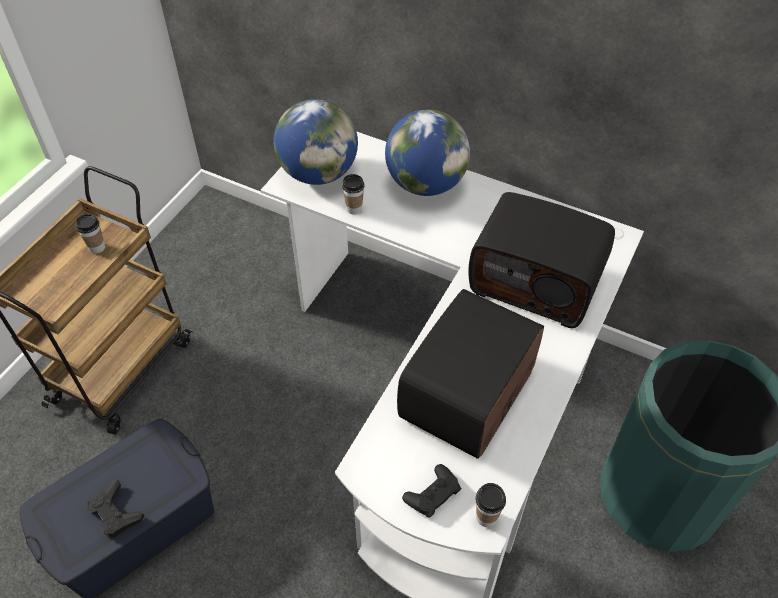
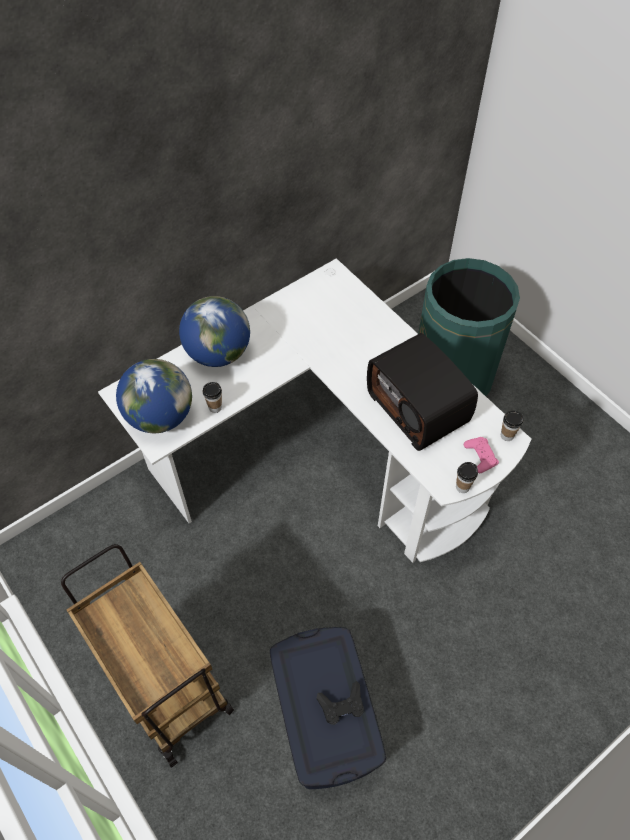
camera: 65 degrees left, 5 degrees up
(97, 247) = (130, 613): cup -> cup (462, 487)
(432, 494) = (480, 456): black game controller -> pink game controller
(536, 281) = (346, 331): radio -> none

